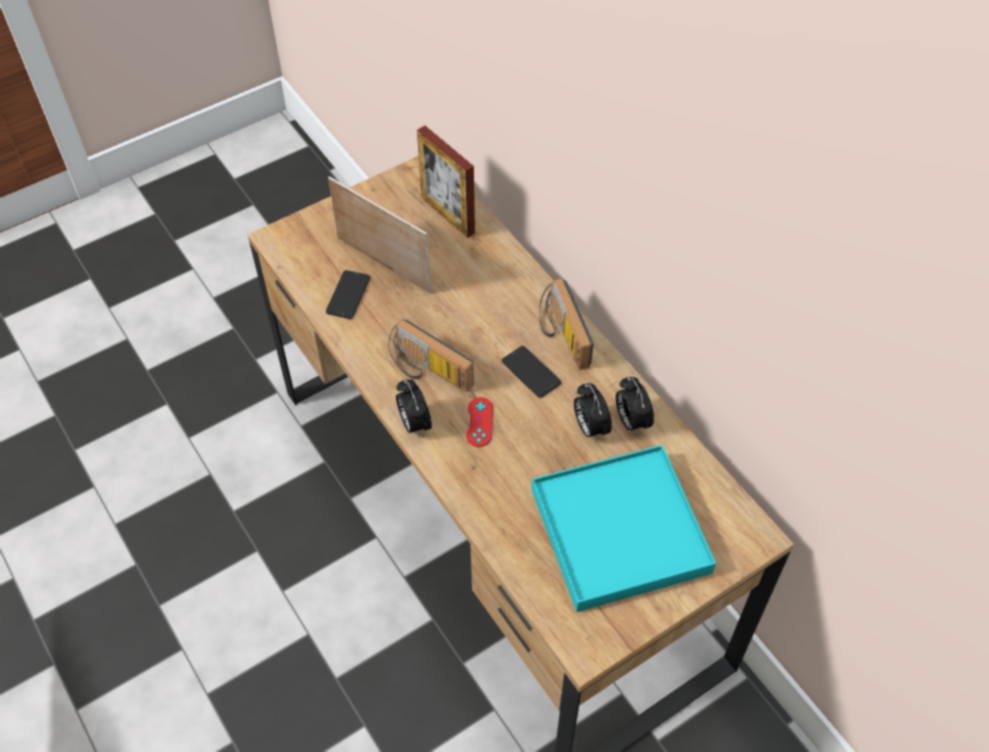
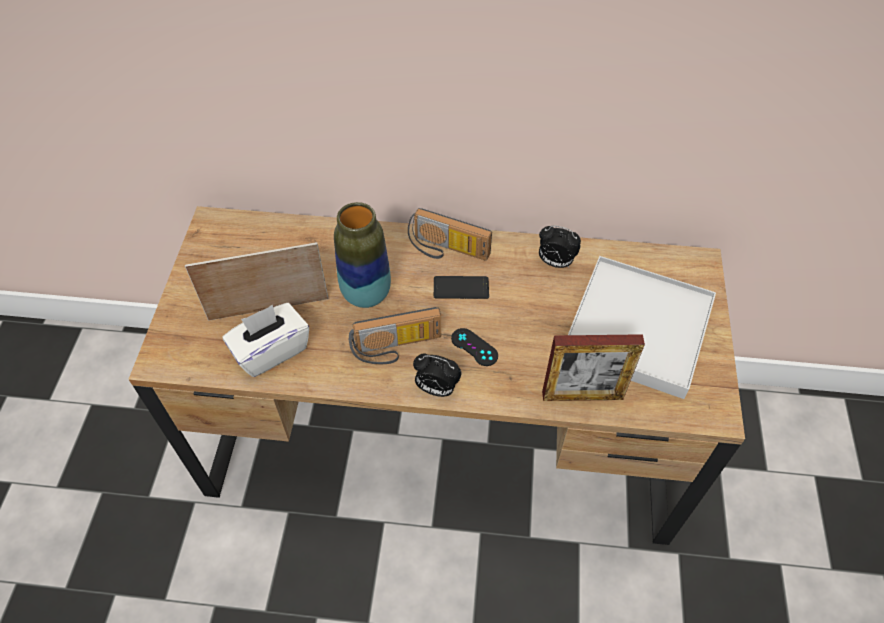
camera: 50 degrees left, 0 degrees up
(348, 295) = (271, 350): phone -> white tissue box
(448, 215) = (269, 239): picture frame -> picture frame (582, 395)
(459, 314) = (366, 294): none -> vase
(479, 422) = (474, 347): red game controller -> black game controller
(590, 427) = (539, 287): alarm clock -> none
(619, 530) = (637, 329): turquoise tray -> white tray

